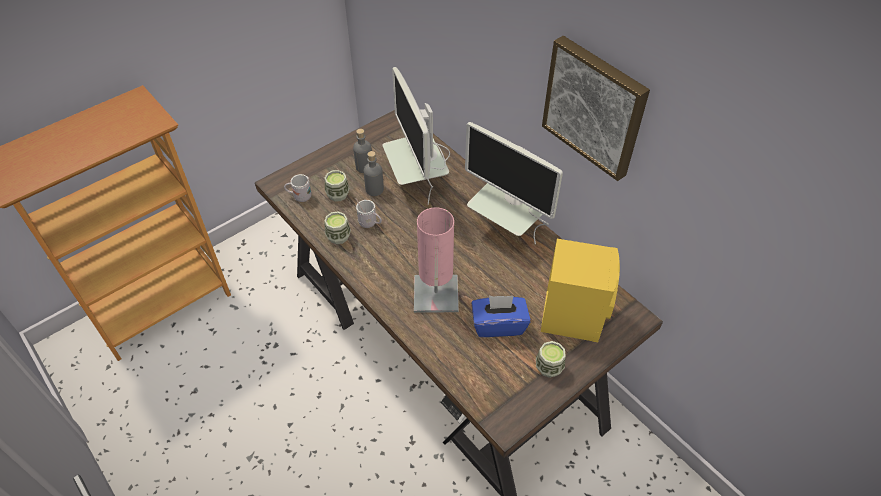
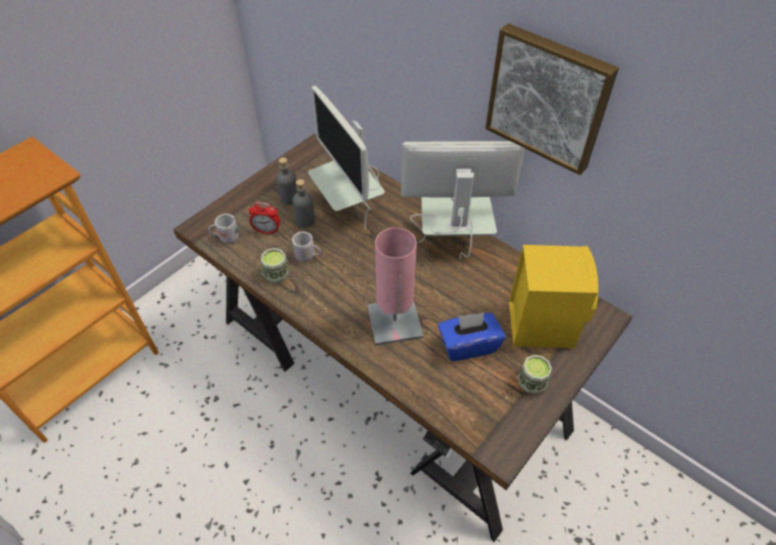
camera: 10 degrees left, 0 degrees up
(338, 194) = (267, 231): cup -> alarm clock
(508, 228) = (453, 242): monitor -> monitor turned 150 degrees clockwise

